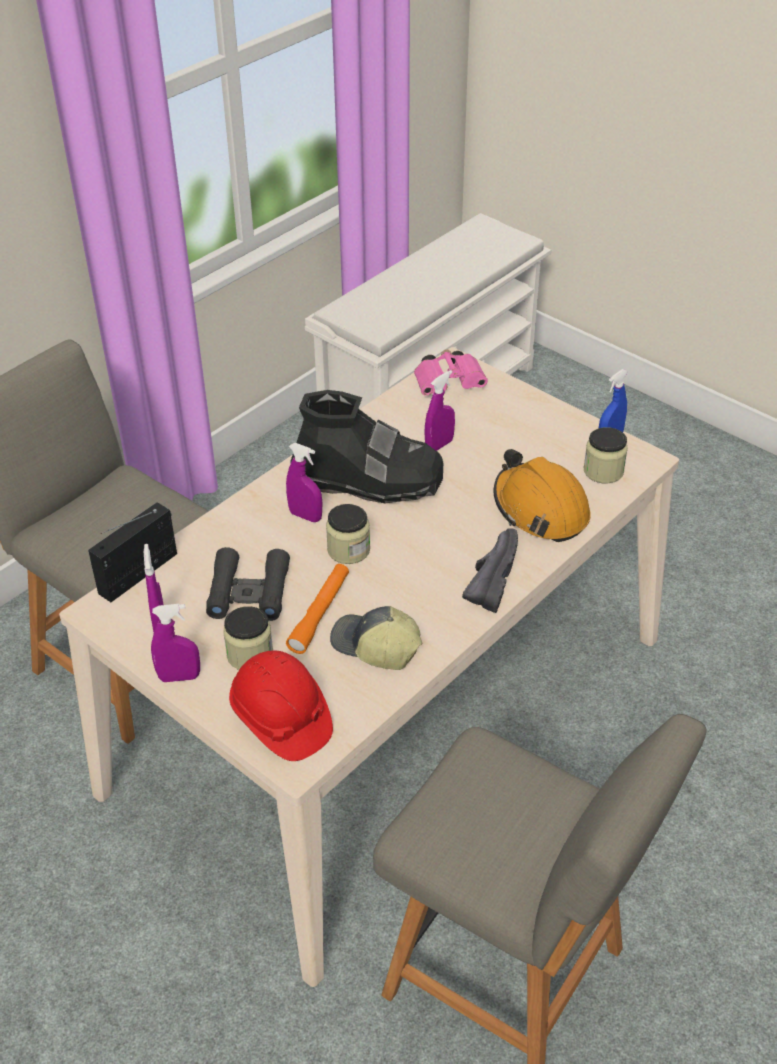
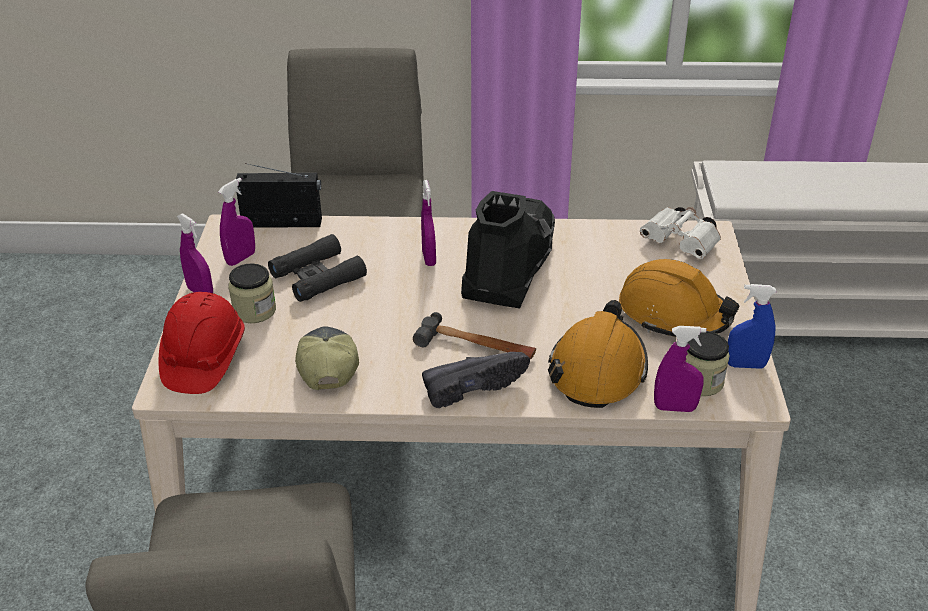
camera: 50 degrees right, 5 degrees down
(320, 614) = (332, 319): orange flashlight -> none
(348, 550) = (417, 297): jar -> none
(369, 479) = (509, 265): black boot -> black boot turned 135 degrees counterclockwise
(439, 445) = (598, 277): purple spray bottle -> purple spray bottle (675, 408)
(447, 553) = (476, 346): none -> hammer
(451, 384) = (682, 244): pink binoculars -> white binoculars
(522, 438) = (674, 314): none -> orange hard hat

